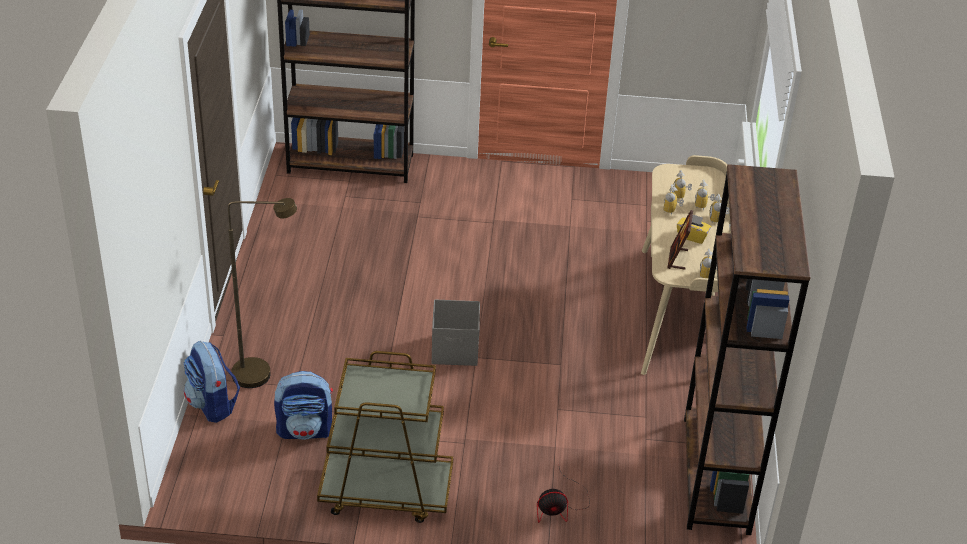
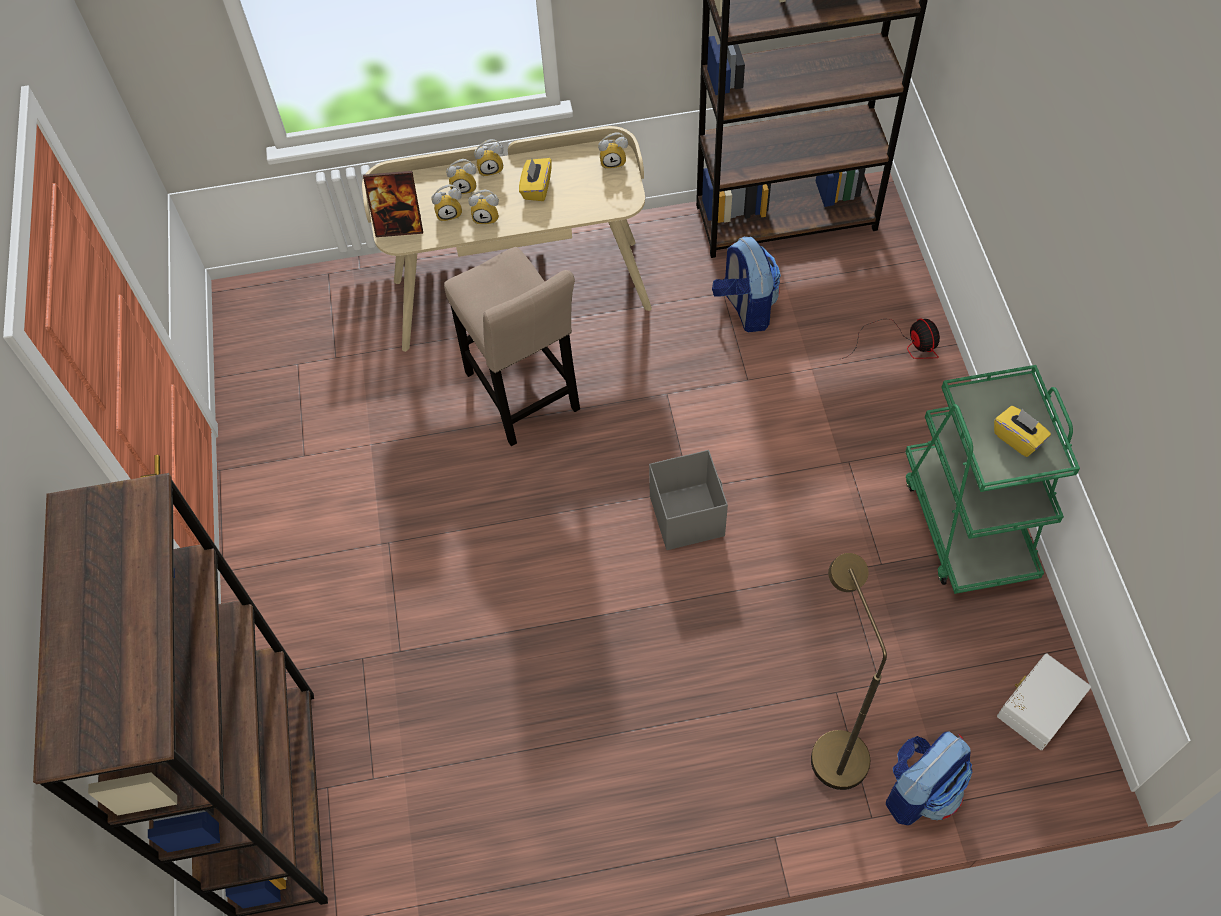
camera: 100 degrees left, 20 degrees up
(232, 479) = (1037, 706): none -> white storage box
(305, 430) = (911, 649): backpack -> backpack (745, 308)
(376, 394) = (1017, 438): none -> yellow tissue box
(385, 491) = (967, 522): brown cart -> green cart
(583, 296) = (523, 397): none -> beige stool
(677, 259) = (590, 195): picture frame -> picture frame (399, 226)

